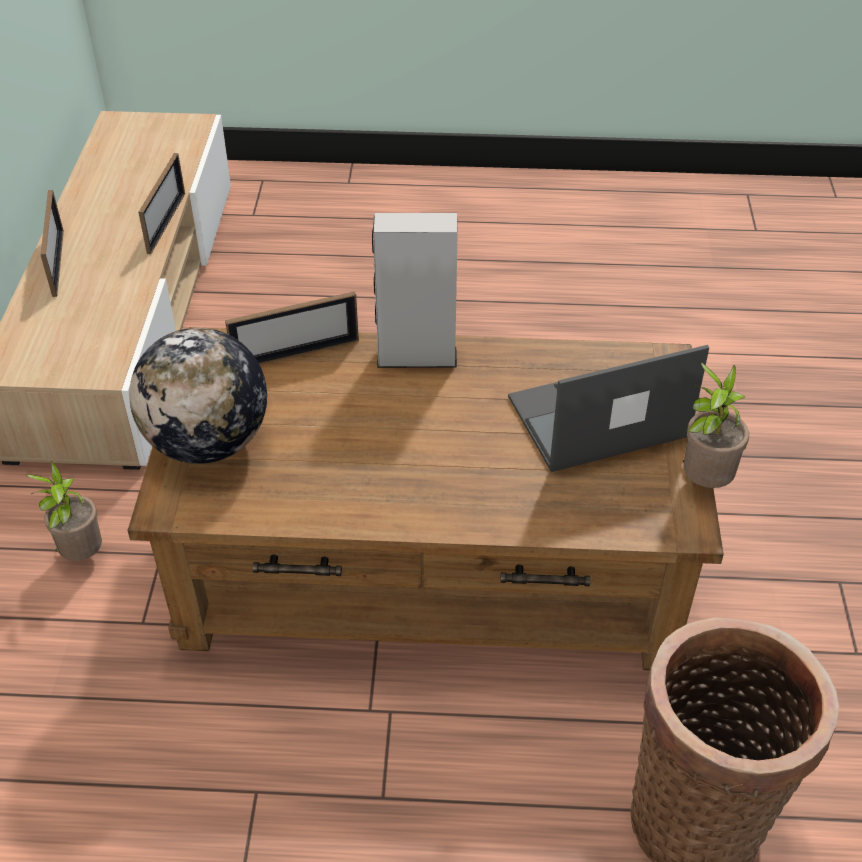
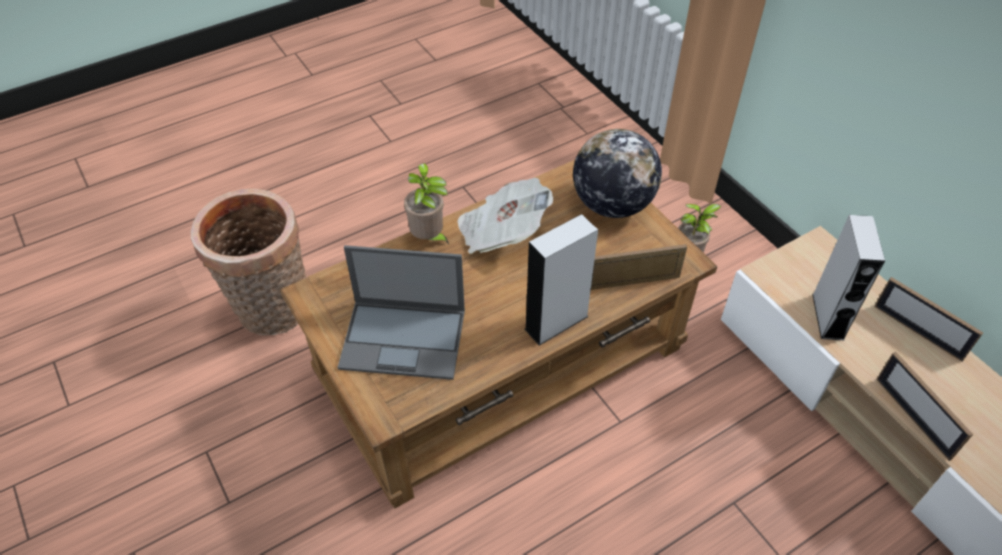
camera: 145 degrees right, 5 degrees up
(110, 310) = (828, 316): none -> grey speaker
(296, 354) = (631, 282): picture frame -> picture frame turned 45 degrees clockwise
(378, 479) = (502, 232): none -> newspaper
(596, 418) = (405, 339): laptop -> laptop turned 60 degrees clockwise
(703, 482) = (311, 328): potted plant -> potted plant (429, 238)

